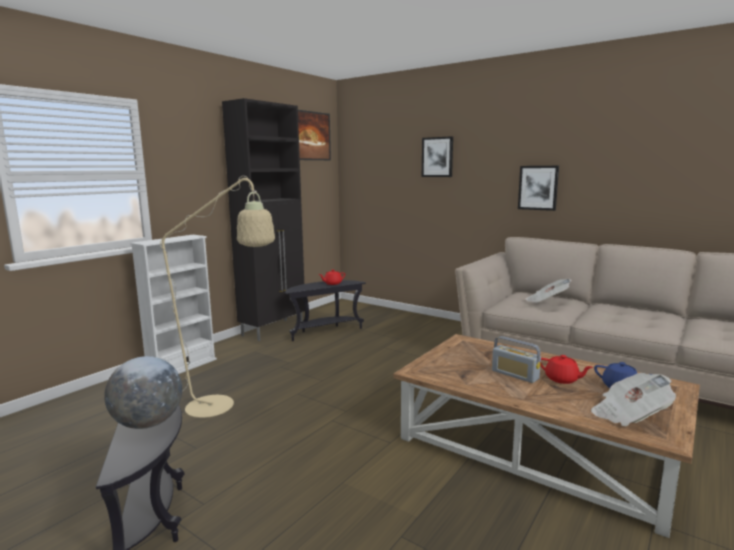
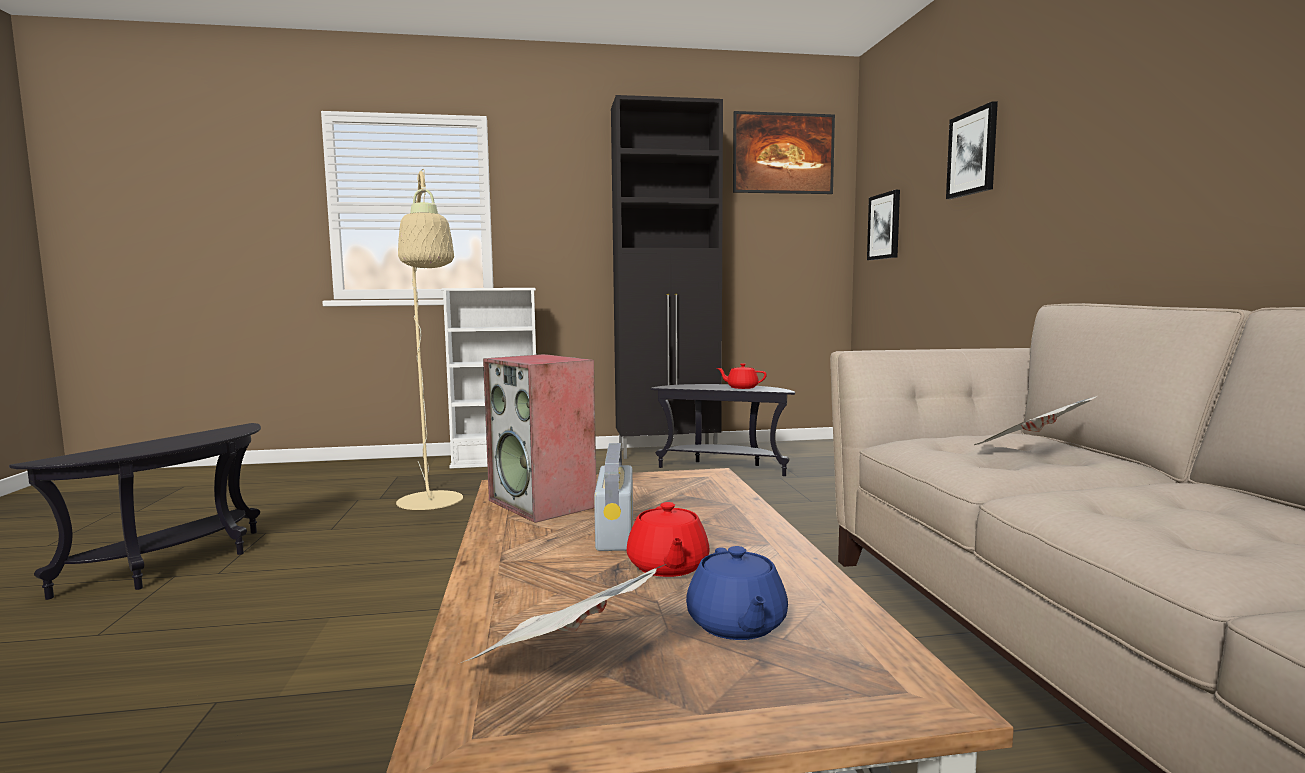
camera: 45 degrees right, 5 degrees down
(148, 424) = (166, 443): globe -> none
(457, 374) = (544, 504): none -> speaker
(538, 187) = (1151, 178): picture -> picture (884, 226)

